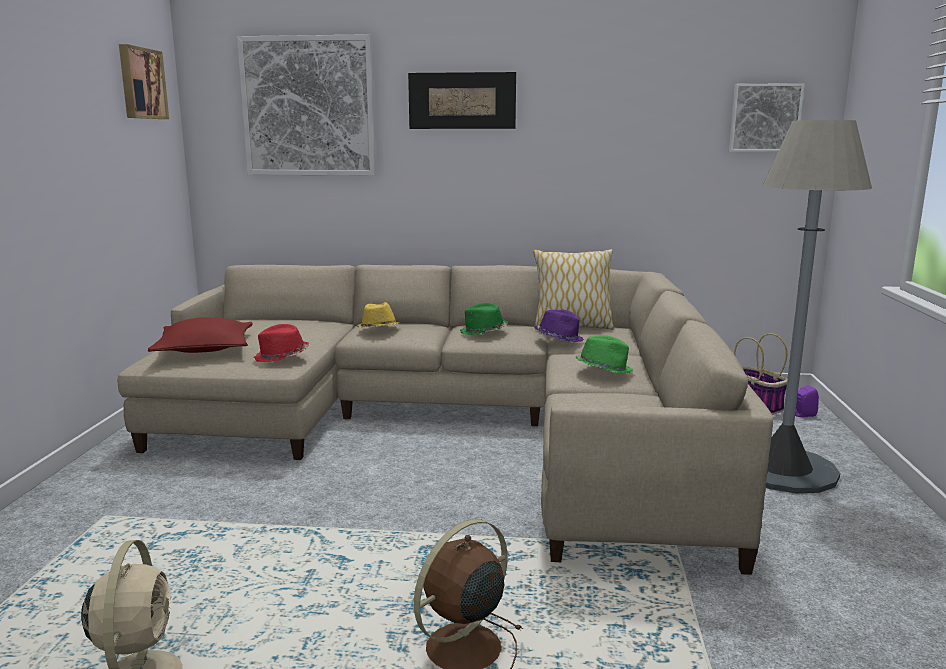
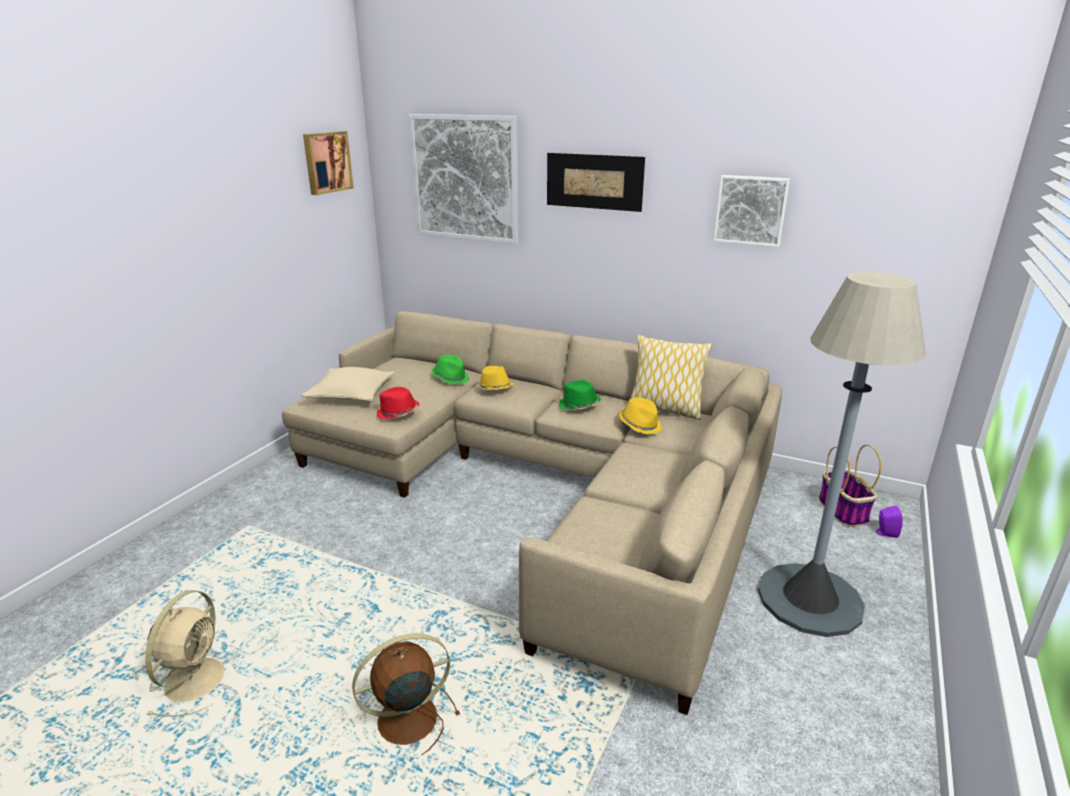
camera: 20 degrees right, 10 degrees up
(205, 349) = (351, 394): red pillow -> beige pillow
(559, 338) = (640, 425): purple hat -> yellow hat
(603, 369) = (644, 477): green hat -> green hat (450, 378)
(764, 118) = (903, 220): picture -> picture (751, 210)

